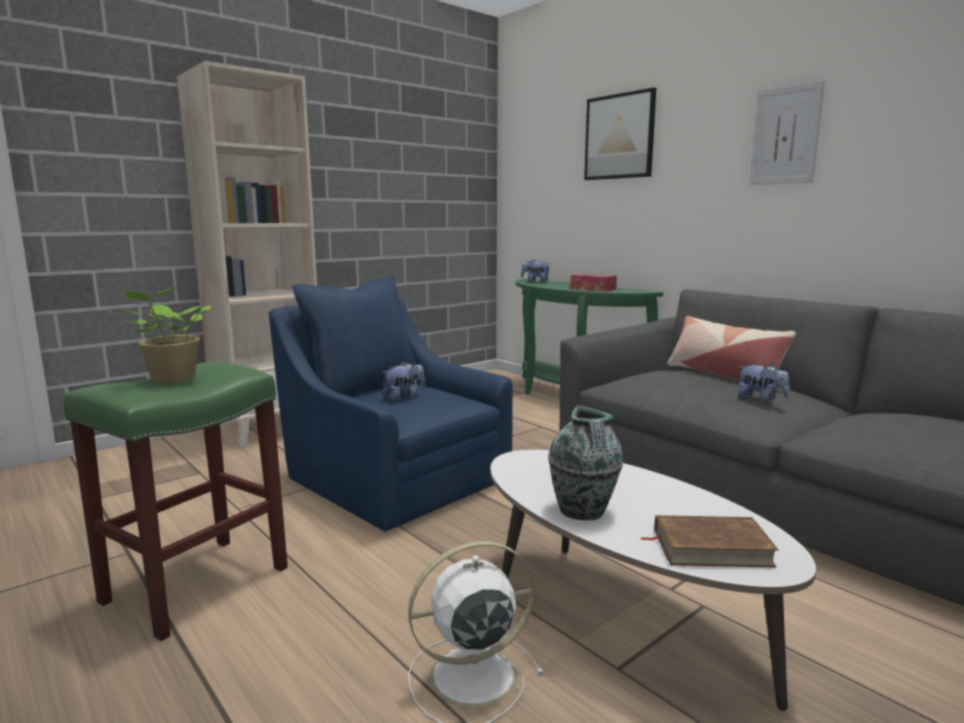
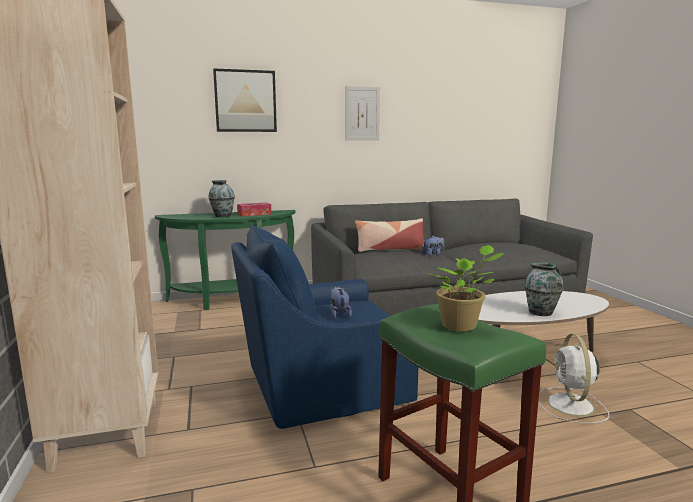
camera: 65 degrees left, 0 degrees up
(535, 281) = (185, 216): plush toy -> none
(559, 286) = (222, 216): none -> vase
(711, 547) = (578, 302): brown book -> none

